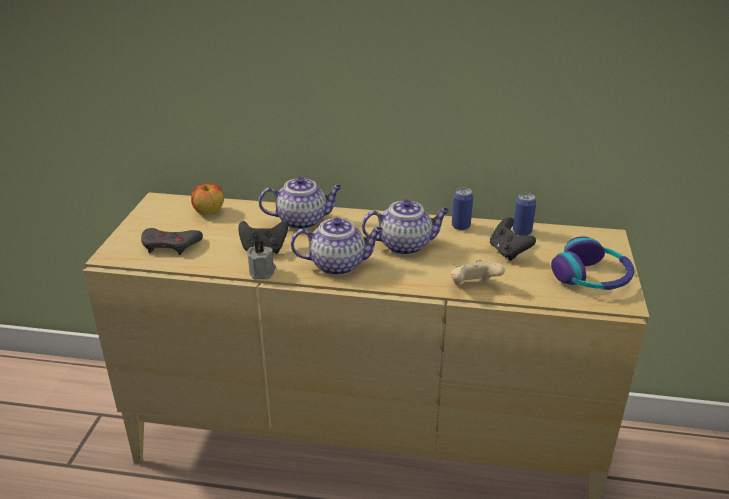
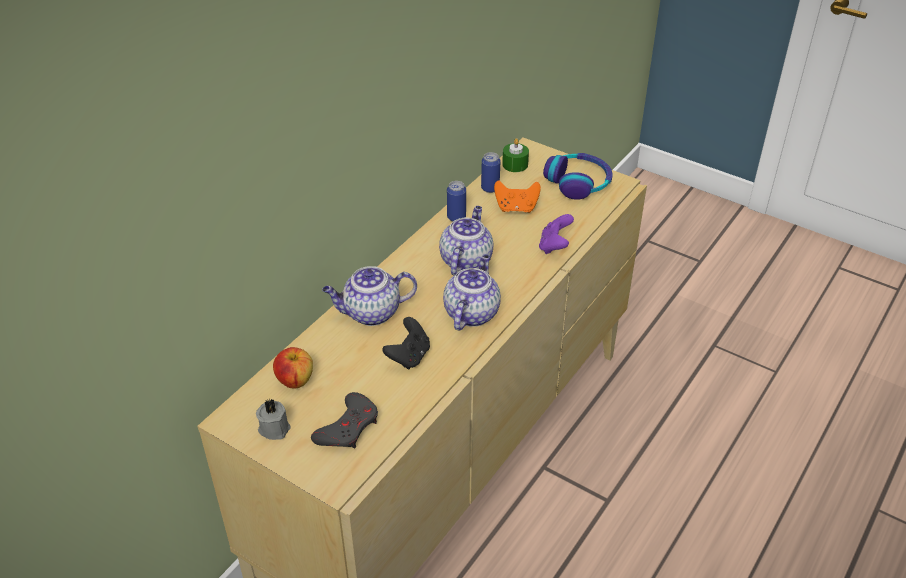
camera: 65 degrees left, 10 degrees up
(263, 272) = (450, 367): grey candle -> grey candle (274, 427)
(303, 221) = (370, 313): teapot -> teapot turned 120 degrees counterclockwise
(473, 286) = (554, 246): beige game controller -> purple game controller
(508, 252) = (516, 208): black game controller -> orange game controller
(574, 235) = (515, 164): none -> green candle

